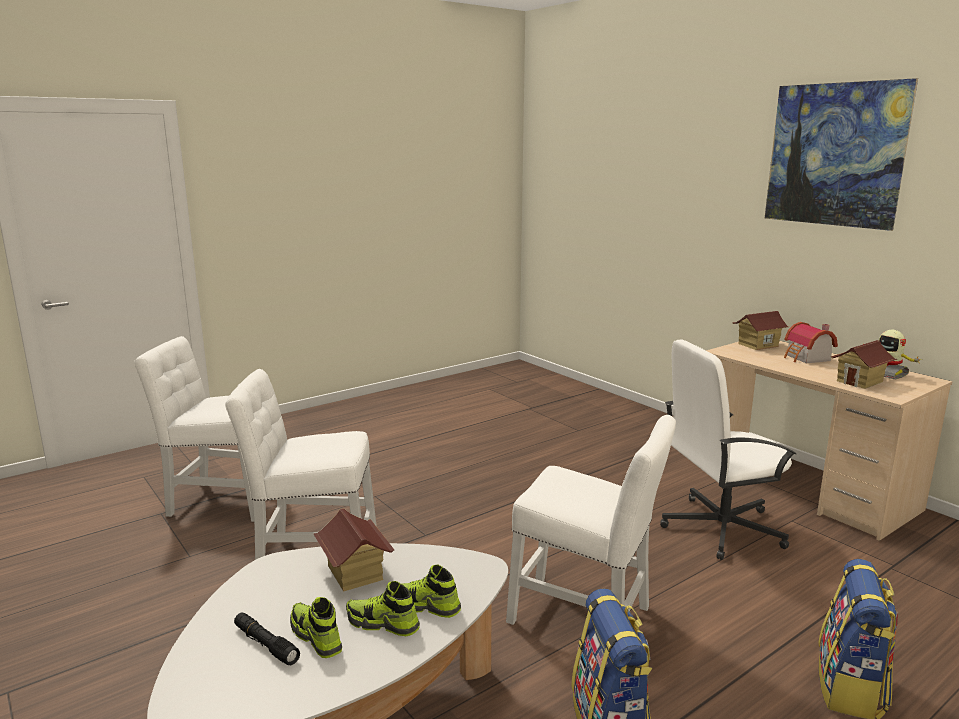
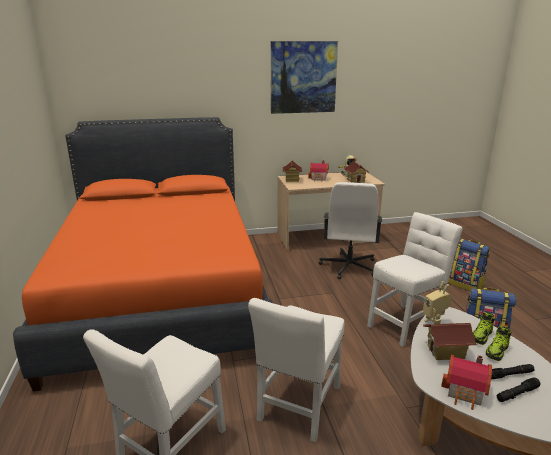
camera: 65 degrees left, 5 degrees up
(254, 596) = (466, 393): none -> toy house
(316, 637) = (509, 375): shoe -> black flashlight
(437, 557) = (434, 323): none -> toy robot
(476, 422) = (161, 292): none -> orange bed

